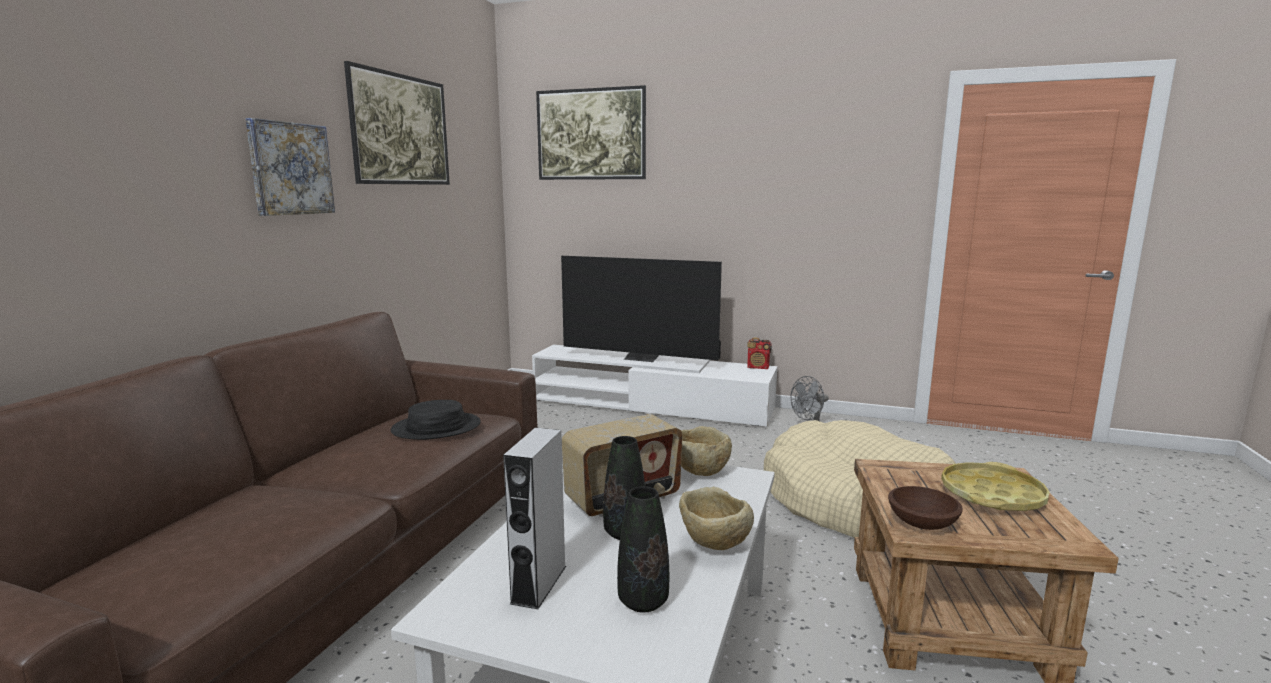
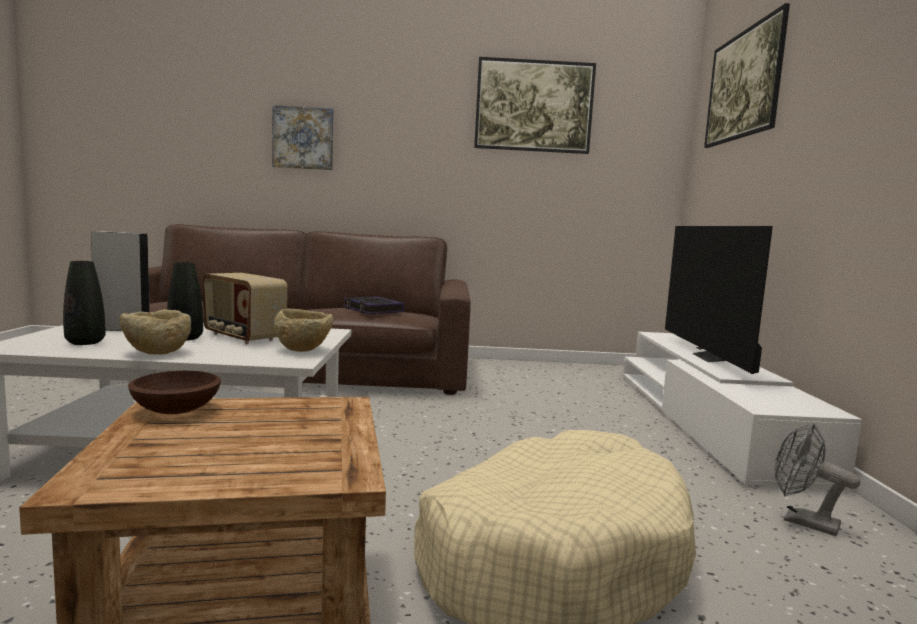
camera: 70 degrees right, 5 degrees down
(290, 169) = (416, 135): picture -> picture (303, 138)
(436, 428) = (372, 310): black hat -> book
(758, 367) = (821, 408): radio -> none
(991, 495) = (256, 451): yellow tray -> none

